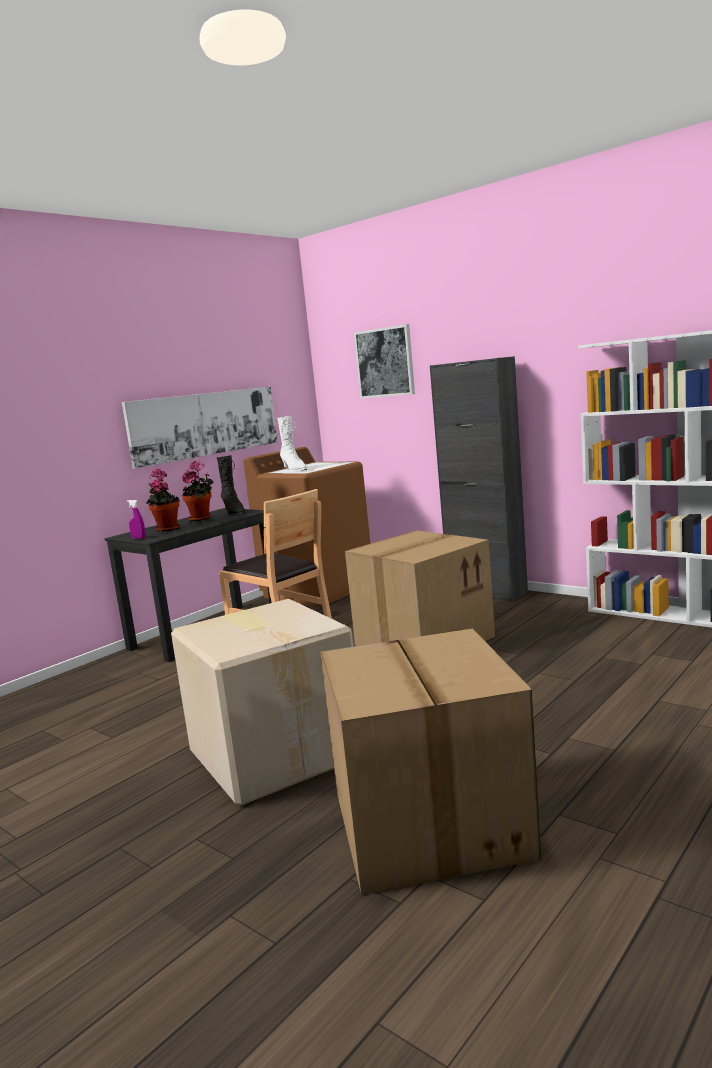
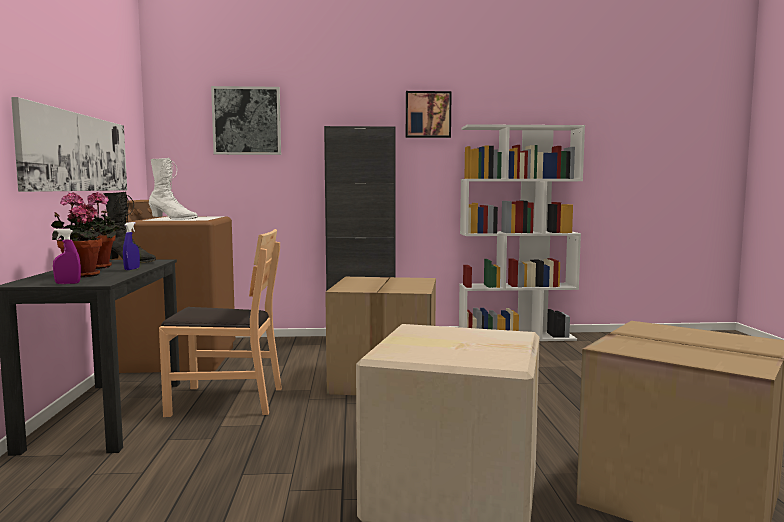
camera: 45 degrees left, 5 degrees down
(209, 523) = (132, 269): none -> blue spray bottle
(555, 332) = (428, 114): none -> picture

